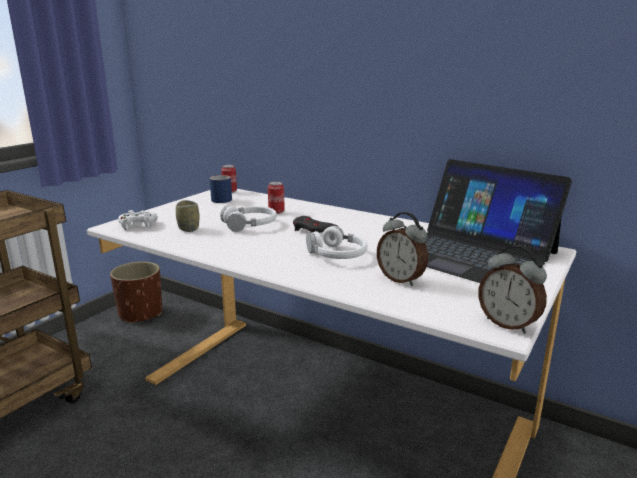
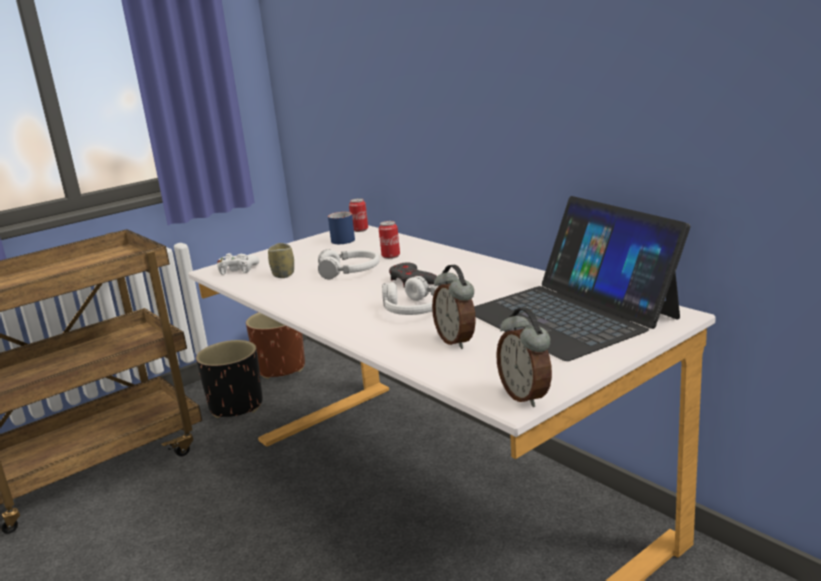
camera: 20 degrees right, 0 degrees up
(111, 350) = (237, 406): none -> black planter

